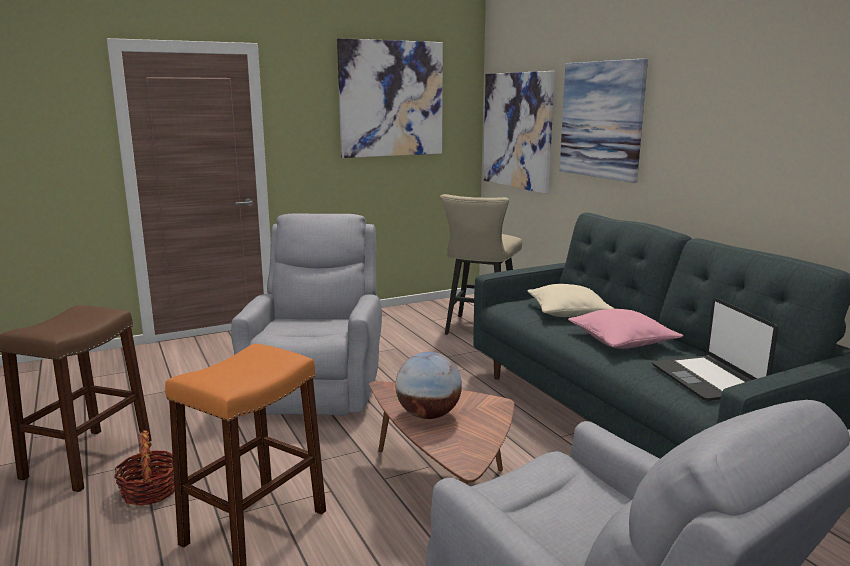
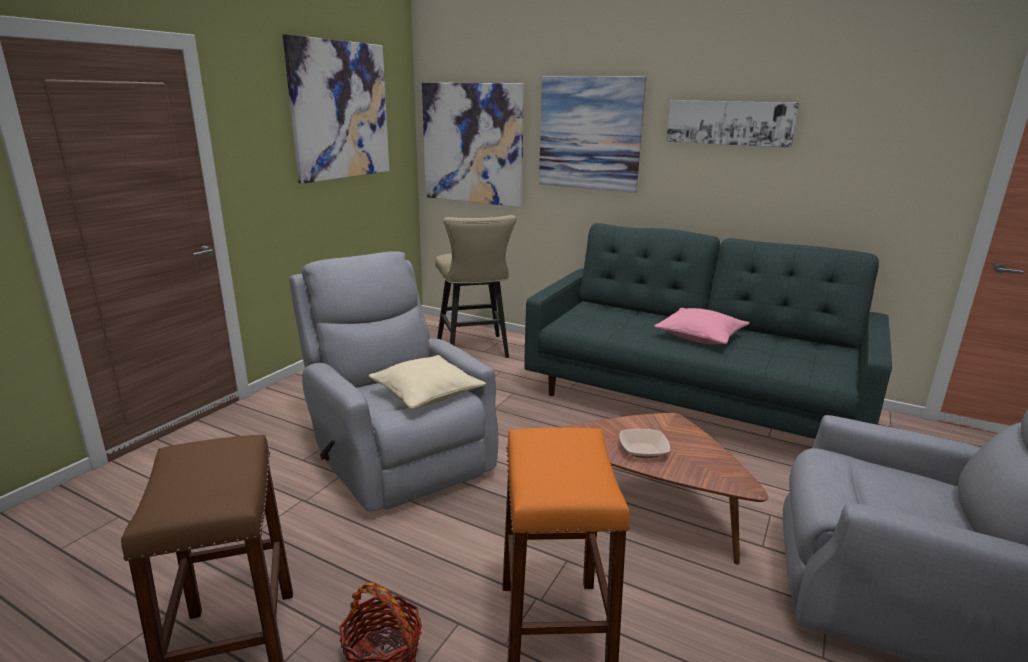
camera: 35 degrees left, 5 degrees up
(428, 415) = (643, 450): globe -> bowl
(568, 312) = (620, 319): beige pillow -> beige pillow (427, 394)
(708, 379) = (801, 355): laptop -> none
(720, 106) = (729, 123): none -> picture

